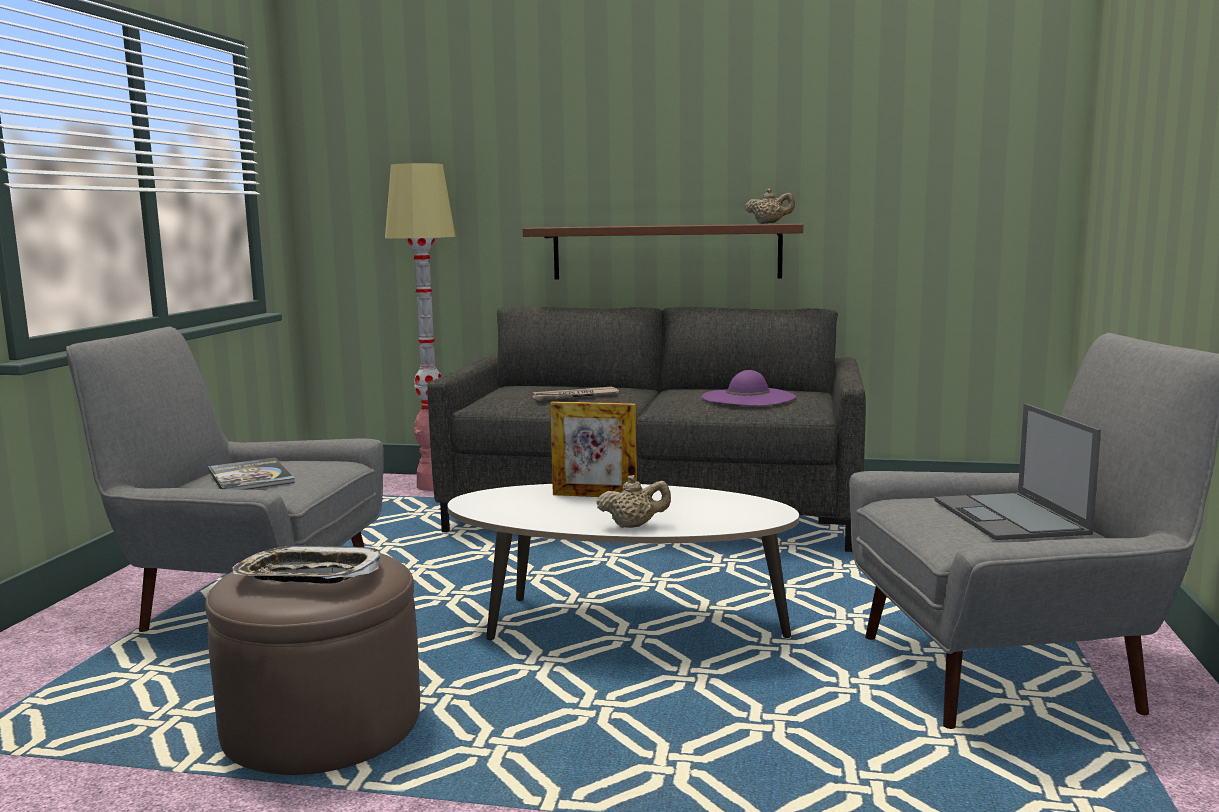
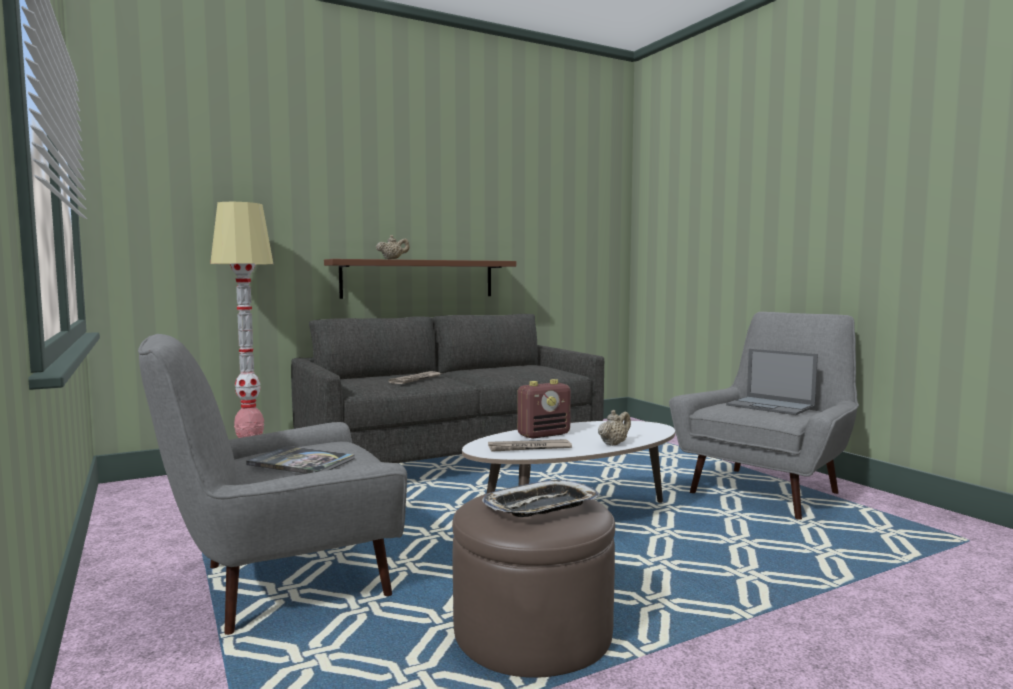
camera: 40 degrees left, 5 degrees down
(524, 509) = (528, 448): none -> newspaper
(594, 496) = (544, 434): picture frame -> radio
(748, 397) = (521, 370): purple hat -> none
(769, 223) = (491, 260): beige teapot -> beige teapot (392, 259)

